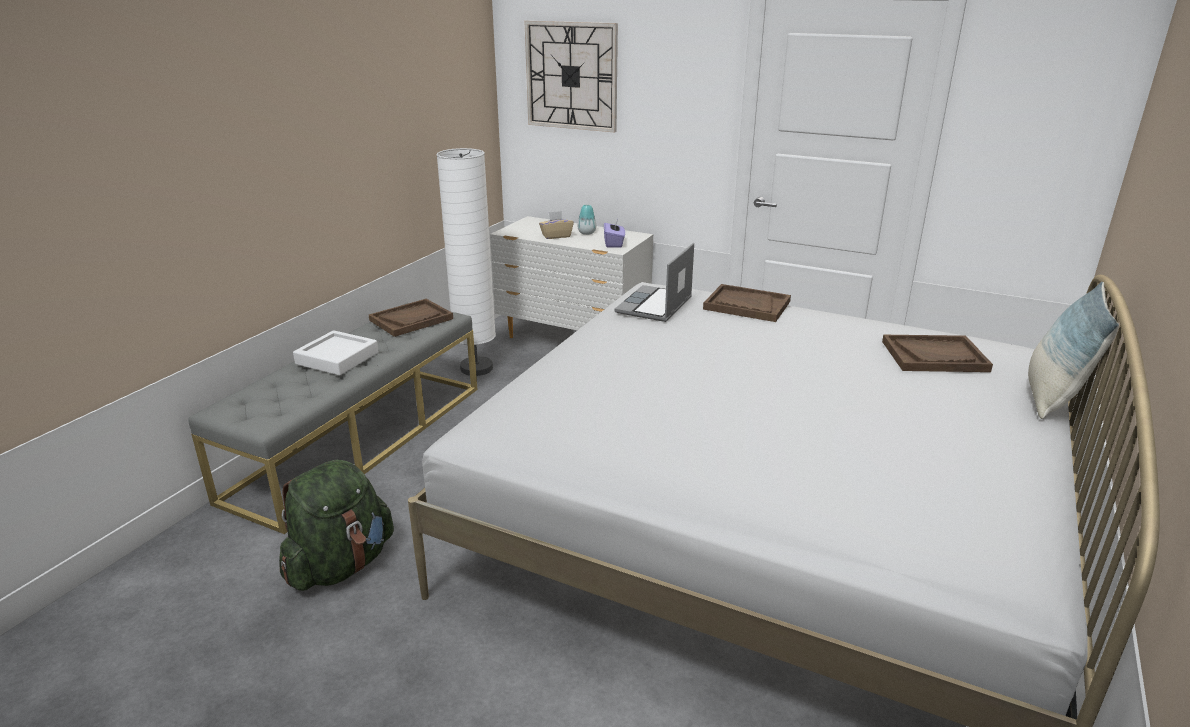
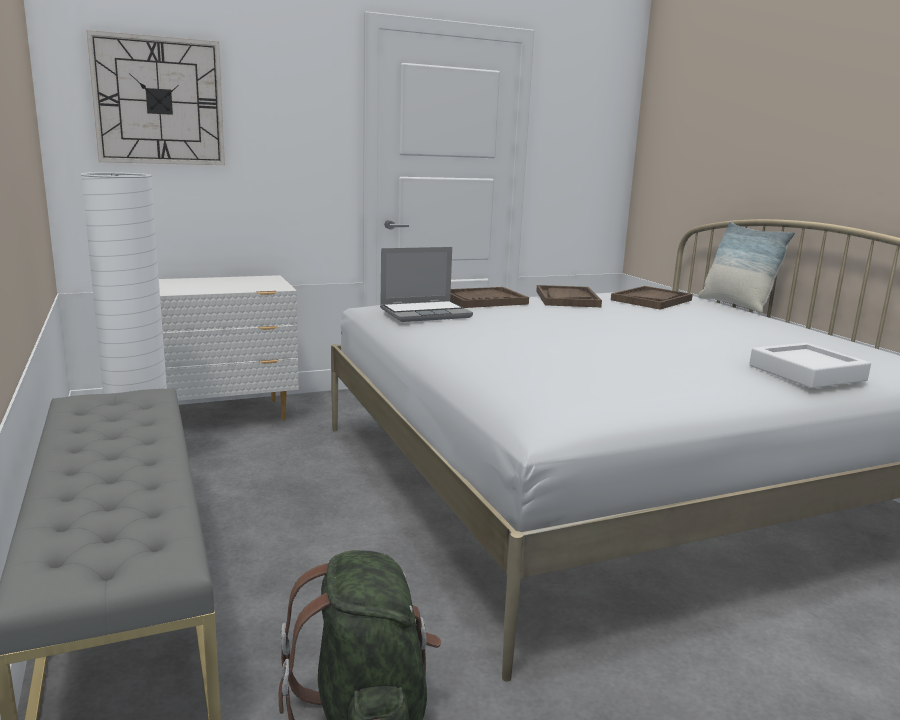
camera: 50 degrees left, 10 degrees down
(337, 358) = (102, 468): white tray -> white tray (806, 373)
(411, 319) = (112, 407): brown tray -> brown tray (567, 299)
(556, 236) = (187, 288): beige tissue box -> none
(587, 233) = (214, 282): vase -> none
(614, 243) = (265, 285): purple tissue box -> none
(655, 306) = (426, 313): laptop -> laptop turned 90 degrees counterclockwise

